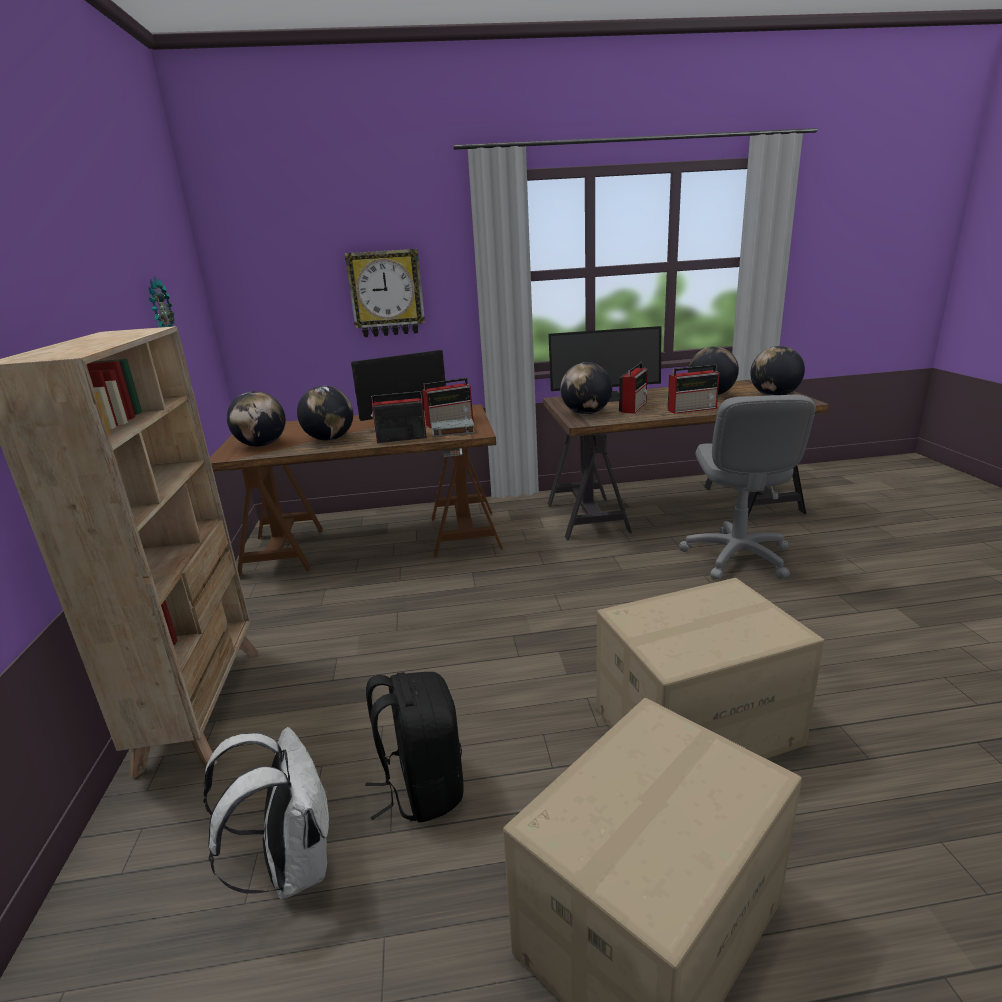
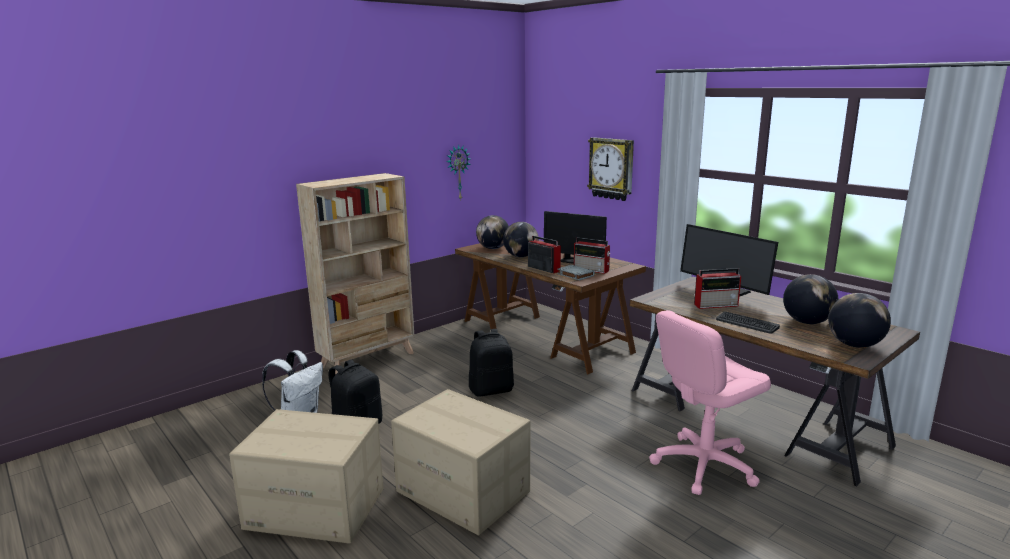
camera: 55 degrees right, 5 degrees down
(460, 620) = (491, 390): none -> black backpack
(586, 413) = (673, 295): globe -> none
(693, 409) = (746, 323): radio -> keyboard
(736, 557) = (703, 465): grey office chair -> pink office chair

